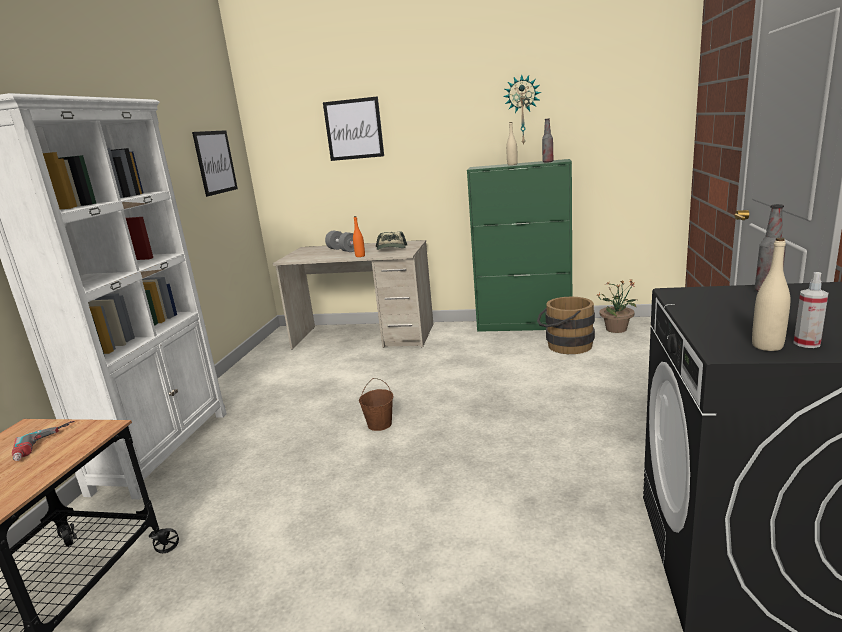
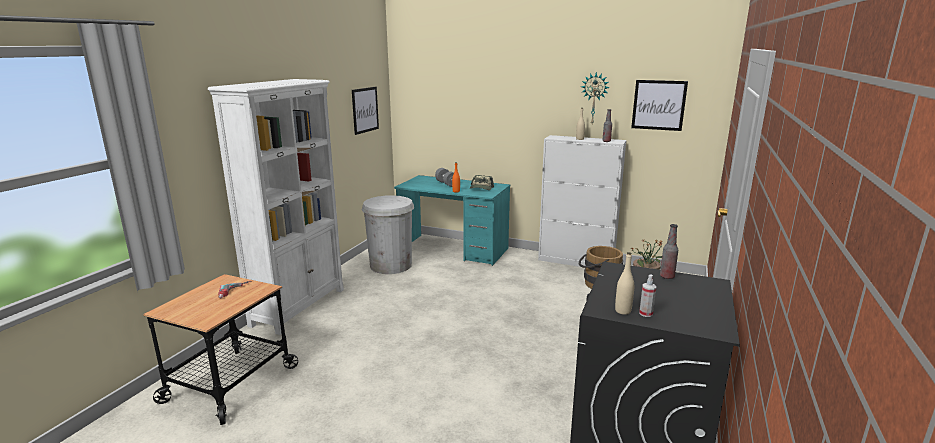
camera: 10 degrees right, 0 degrees up
(286, 369) = (391, 265): none -> white trash can
(354, 129) = (468, 95): picture -> picture (658, 105)
(364, 337) = (453, 250): beige desk -> turquoise desk
(379, 424) = (440, 316): brown bucket -> none
(524, 325) = (576, 261): green cabinet -> white cabinet

